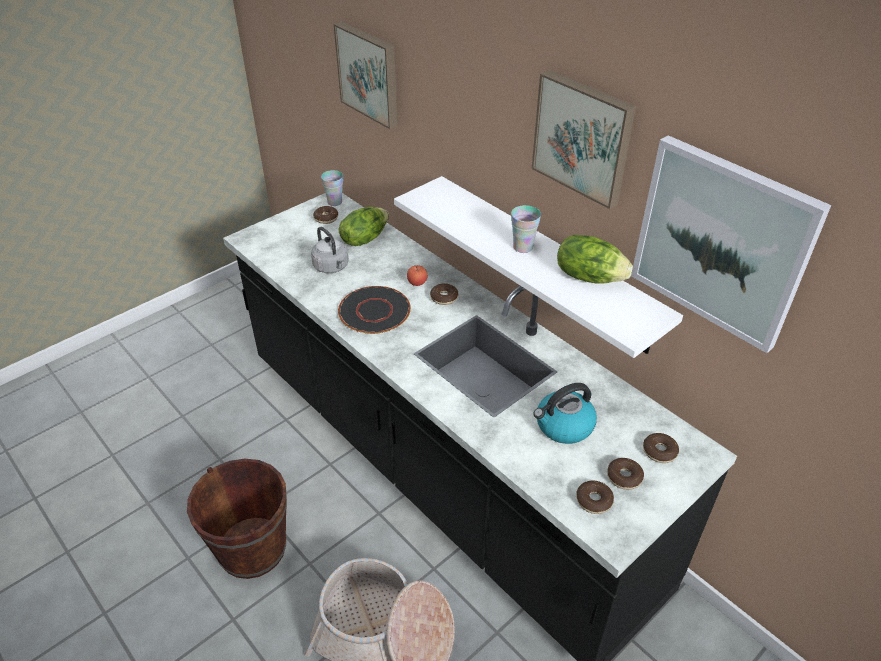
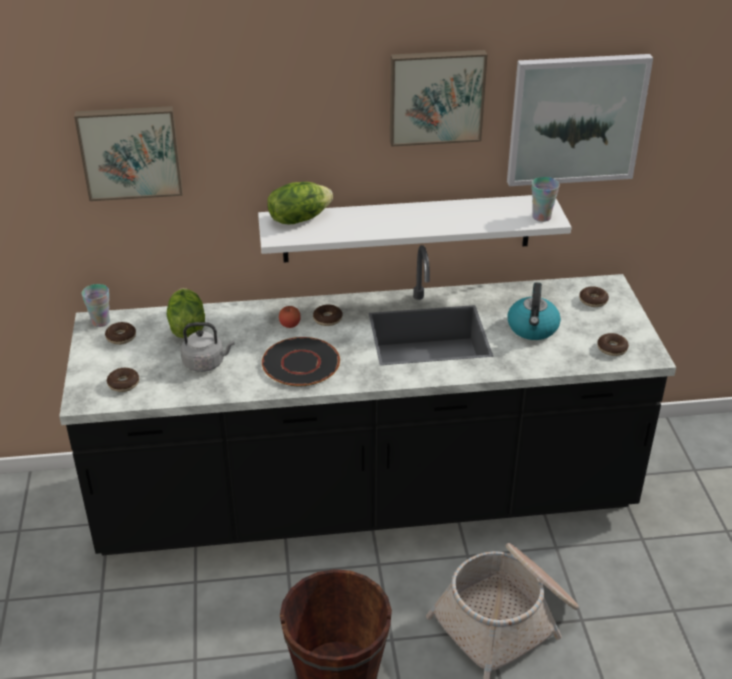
camera: 55 degrees left, 5 degrees down
(523, 247) = (408, 218): cup -> cup (541, 217)
(589, 276) = (475, 207): lettuce -> lettuce (298, 218)
(624, 477) = (602, 326): donut -> donut (123, 384)

